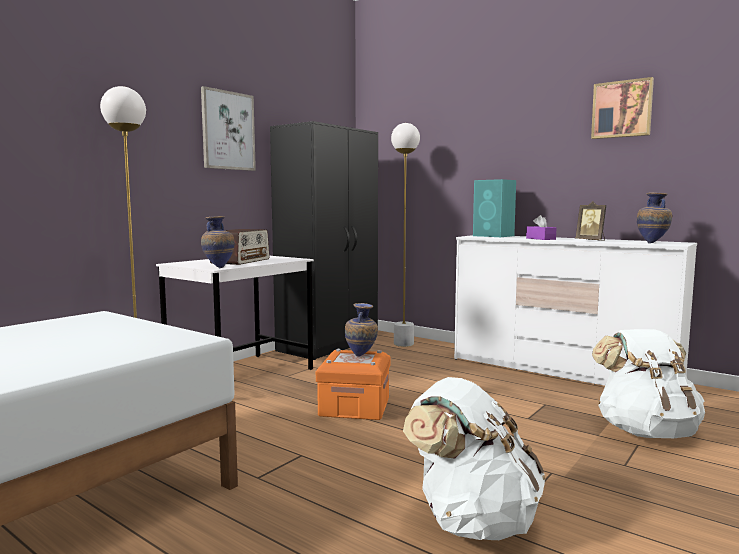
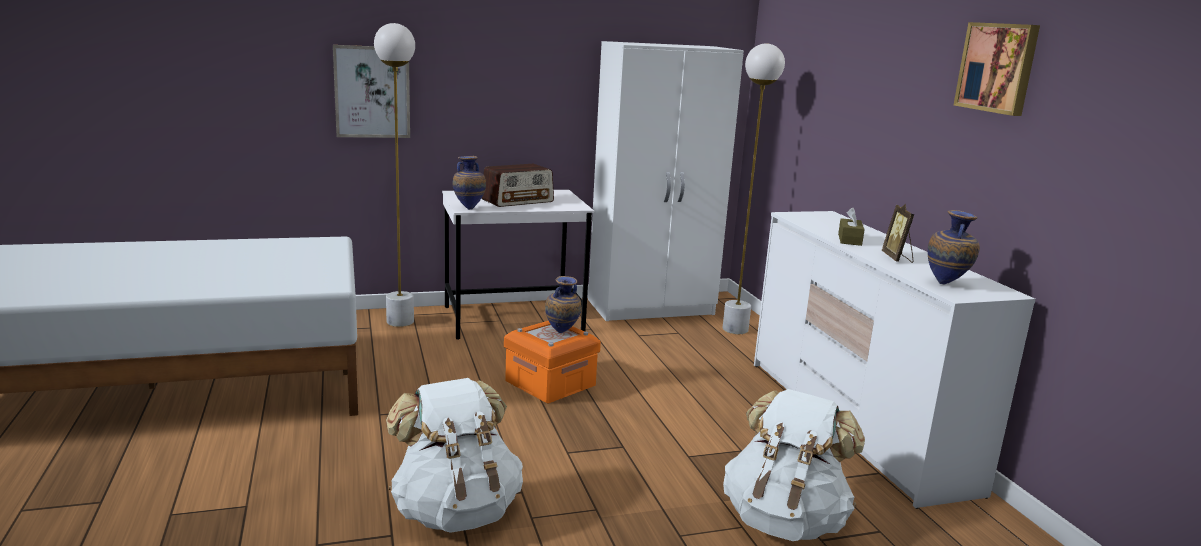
camera: 35 degrees right, 10 degrees up
(228, 130) = (543, 49): picture -> picture (372, 92)
(329, 345) = (652, 308): black wardrobe -> white wardrobe
(494, 236) = (827, 219): turquoise speaker -> none
(540, 239) = (849, 239): purple tissue box -> brown tissue box

